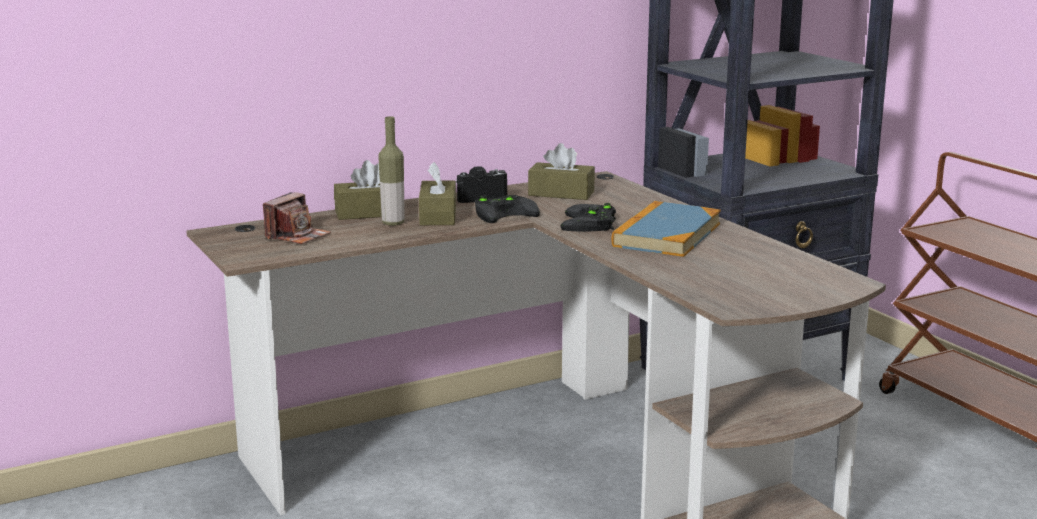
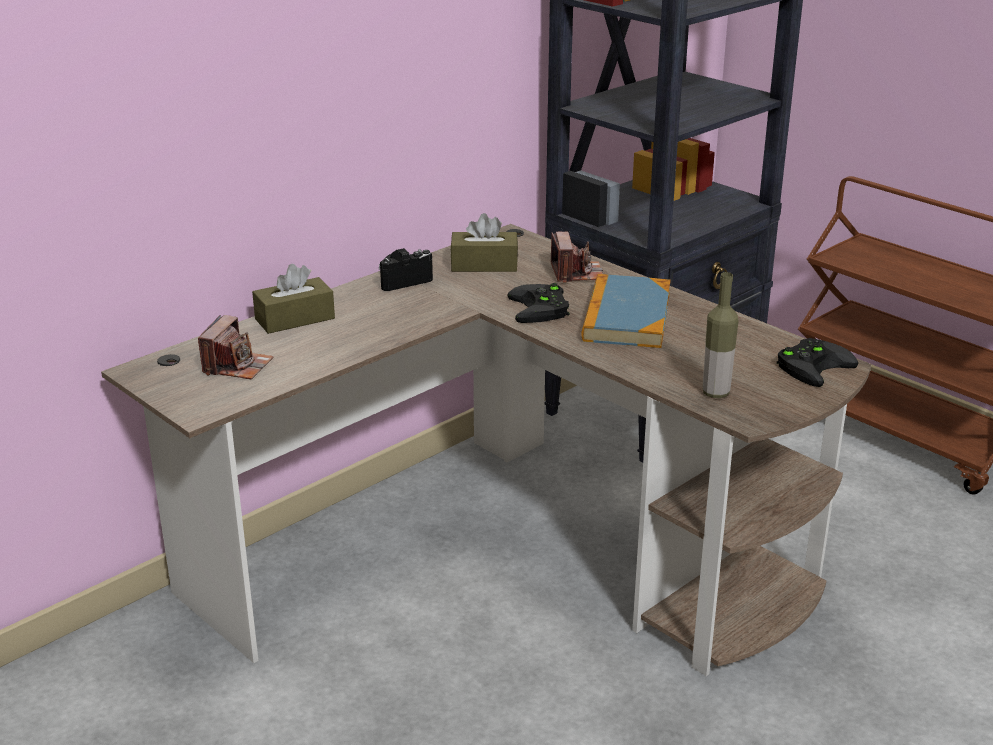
camera: 15 degrees left, 10 degrees up
(393, 223) = (331, 332): bottle -> bottle (715, 393)
(438, 216) = (373, 315): brown tissue box -> none
(505, 213) = (443, 302): black game controller -> black game controller (813, 365)
(642, 205) = (576, 273): none -> camera

